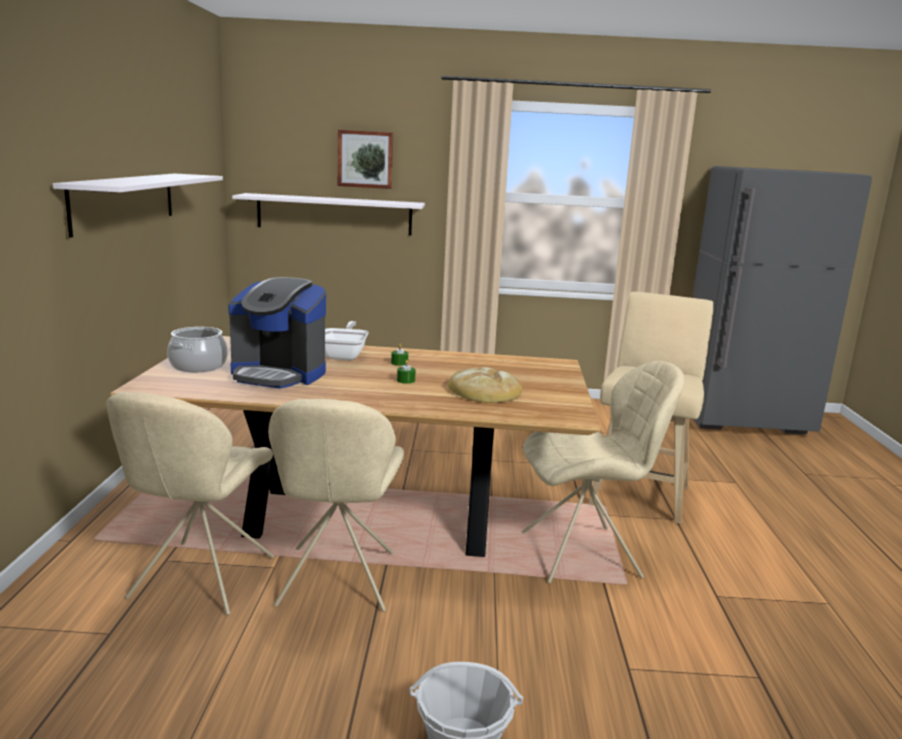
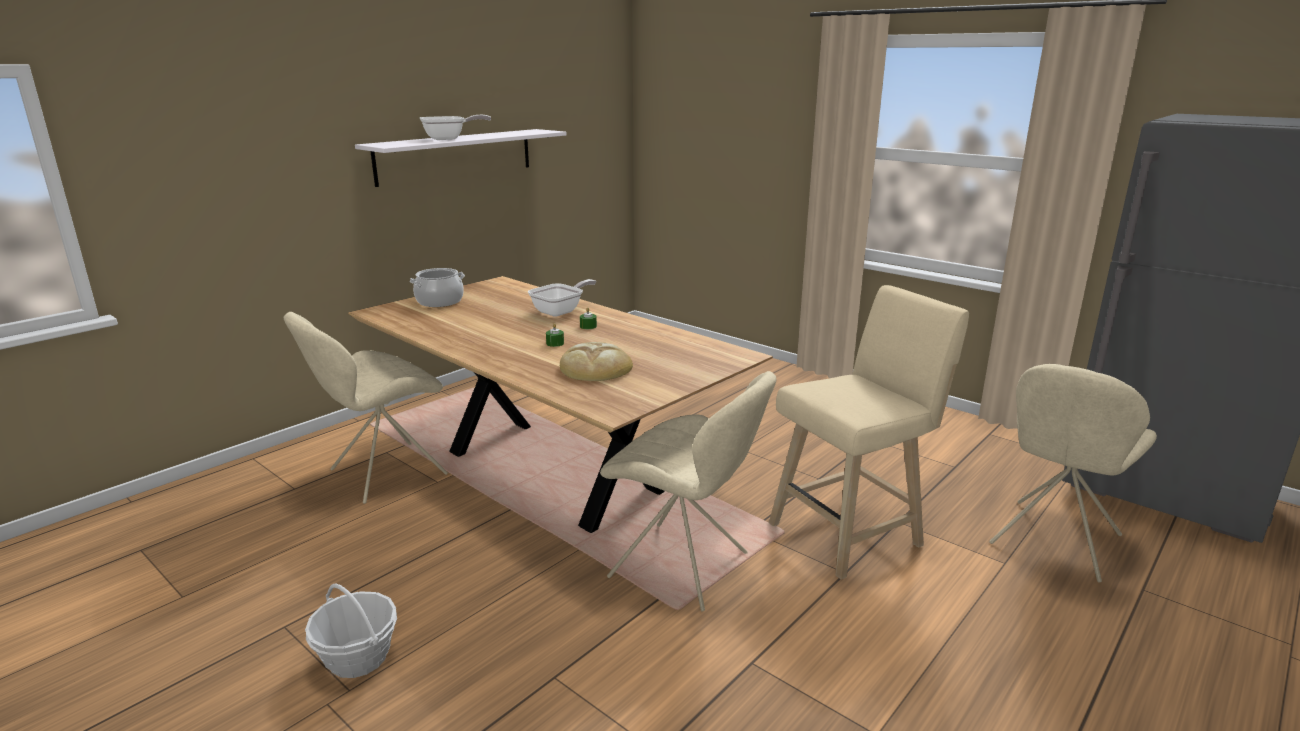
camera: 40 degrees right, 5 degrees up
(140, 179) = (449, 139): none -> frying pan
(278, 374) = (475, 318): coffee machine -> none
(334, 214) = (715, 167): white shelf -> none
(336, 582) = (458, 508): beige chair -> beige chair (1053, 542)
(365, 159) = (744, 109): picture -> none

